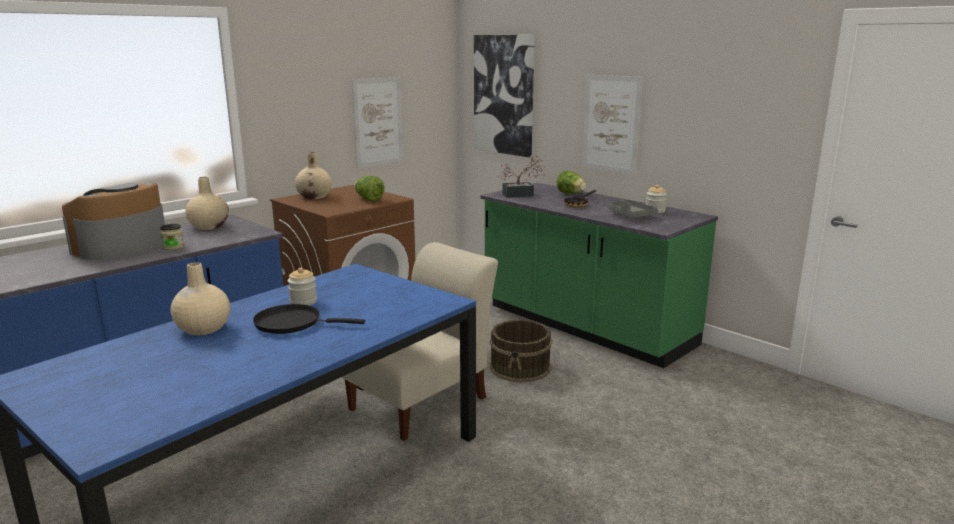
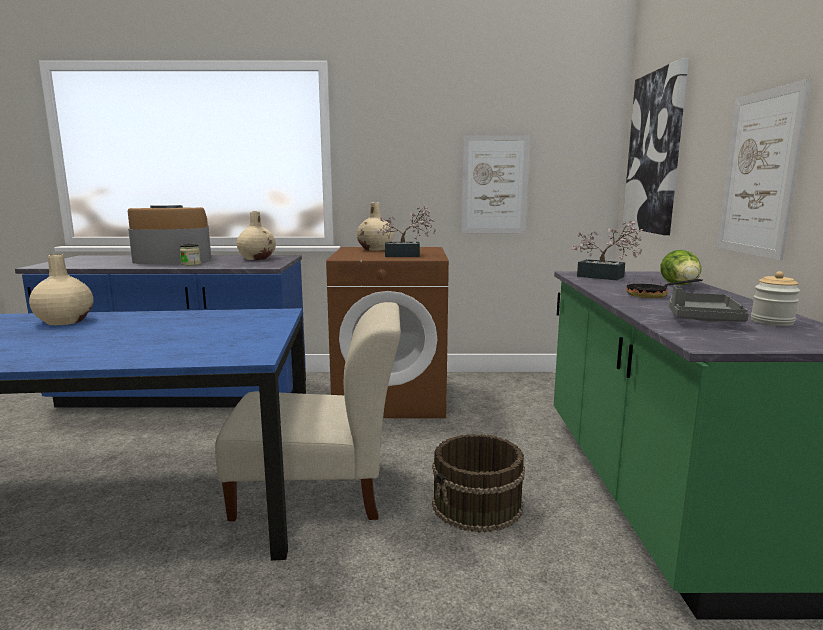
camera: 45 degrees right, 5 degrees down
(292, 323) = (106, 334): black frying pan -> none
(303, 302) = (168, 323): jar -> none
(368, 199) = (407, 255): lettuce -> potted plant

